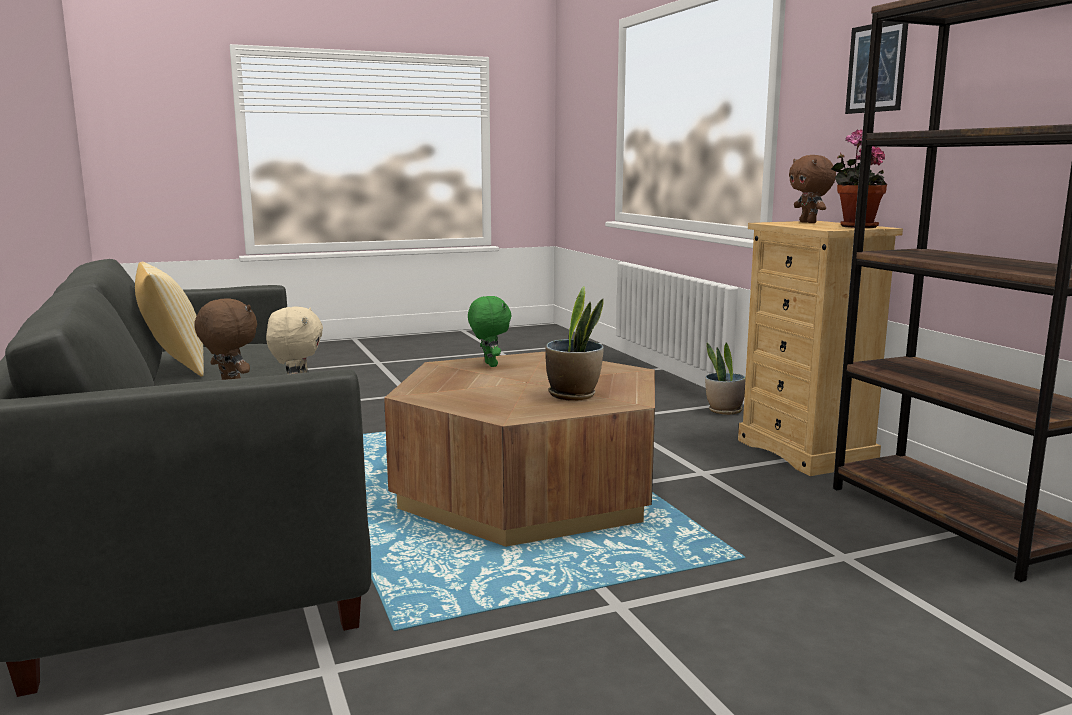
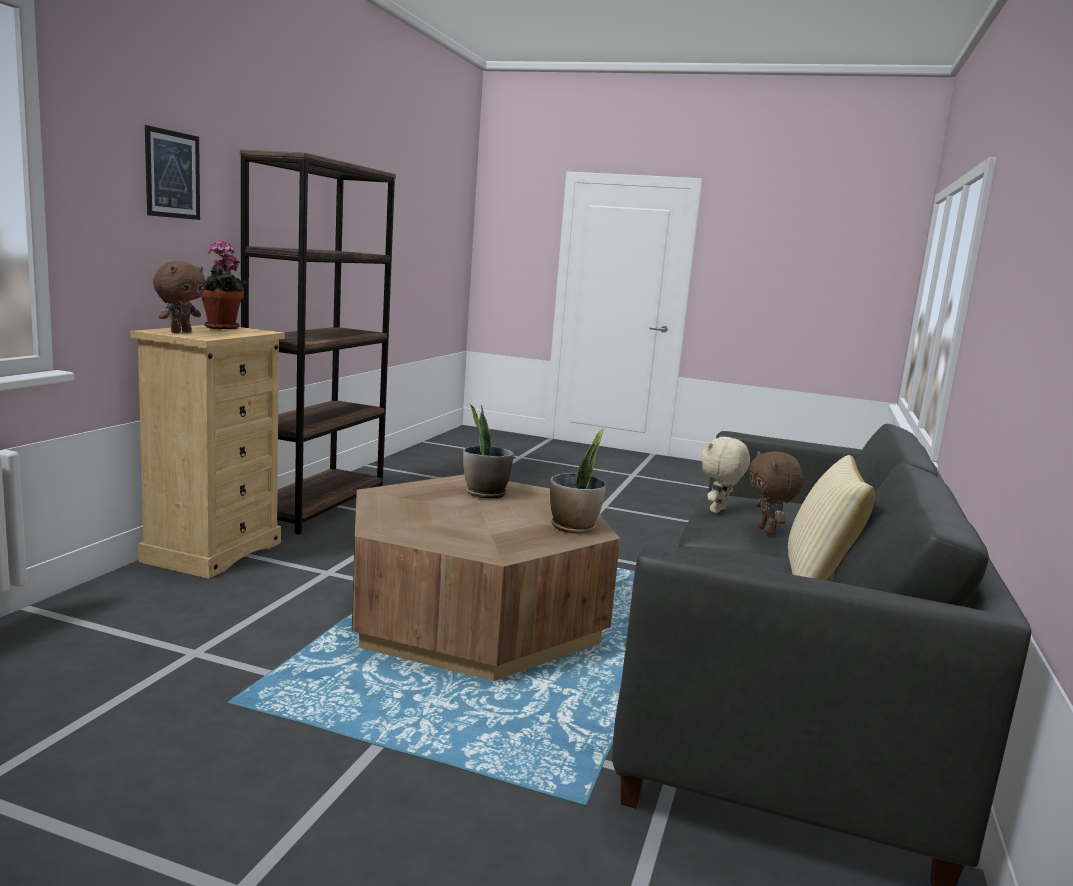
camera: 140 degrees left, 0 degrees up
(489, 365) = (458, 538): green plush toy -> none
(724, 411) = (85, 605): potted plant -> potted plant (574, 527)

